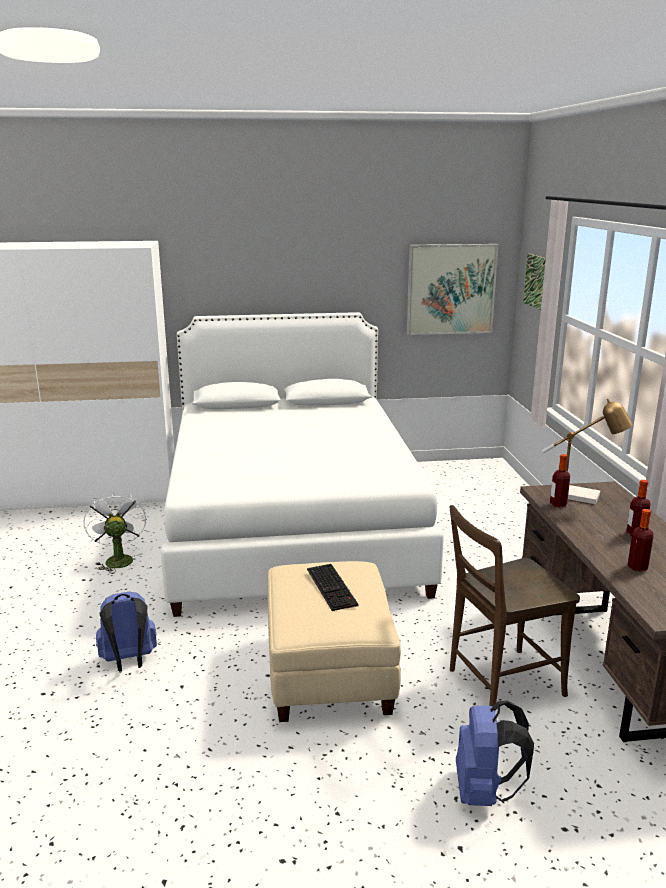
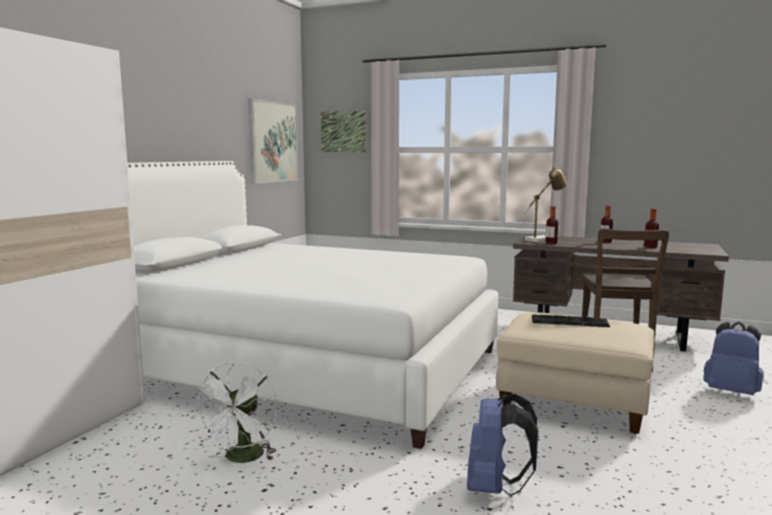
camera: 60 degrees left, 10 degrees down
(117, 559) = (242, 459): white fan -> white fan turned 90 degrees counterclockwise

